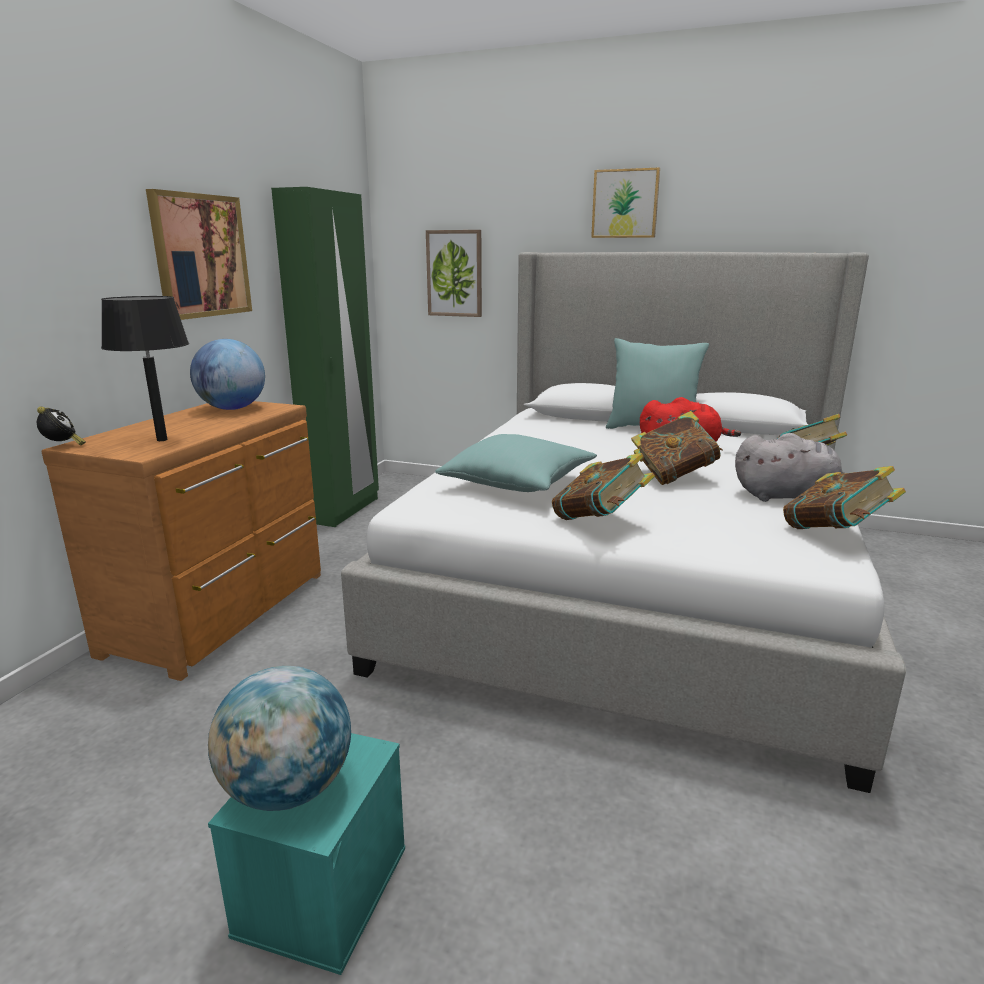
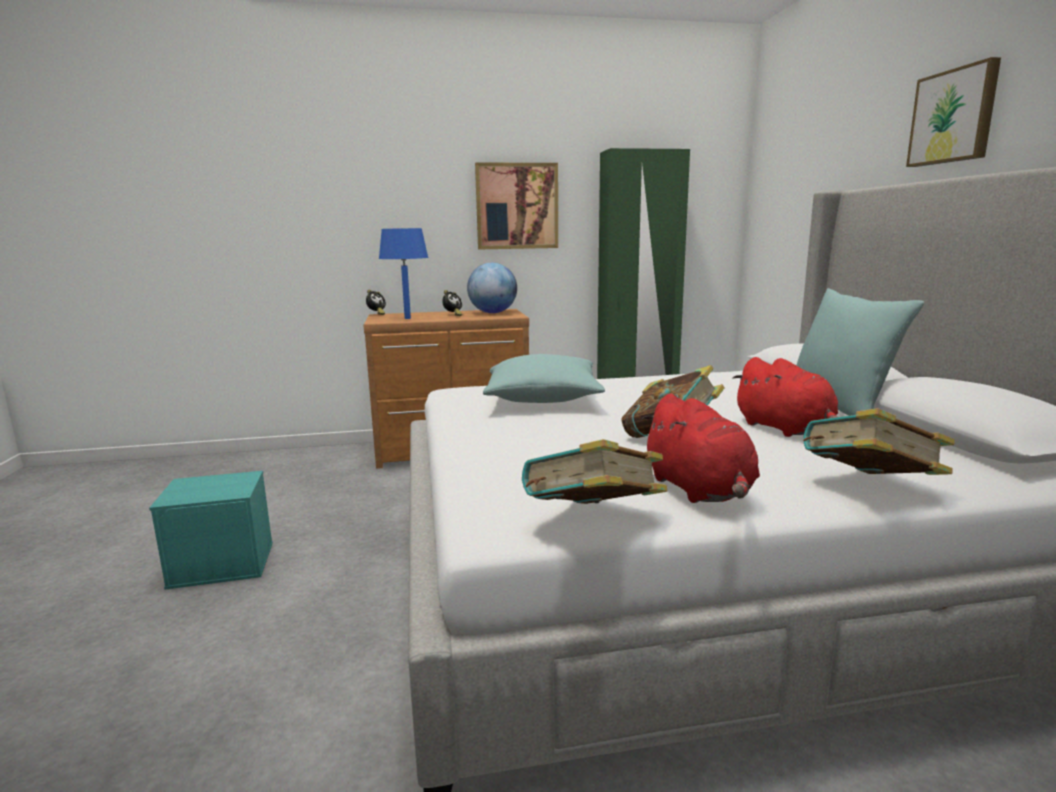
camera: 60 degrees right, 5 degrees down
(161, 440) = (407, 318): black table lamp -> blue table lamp
(200, 422) = (453, 315): none -> alarm clock
(288, 790) = (200, 485): globe -> none
(454, 273) = (794, 220): picture -> none
(600, 522) = (489, 433): book -> none
(788, 497) = (699, 490): grey plush toy -> red plush toy

